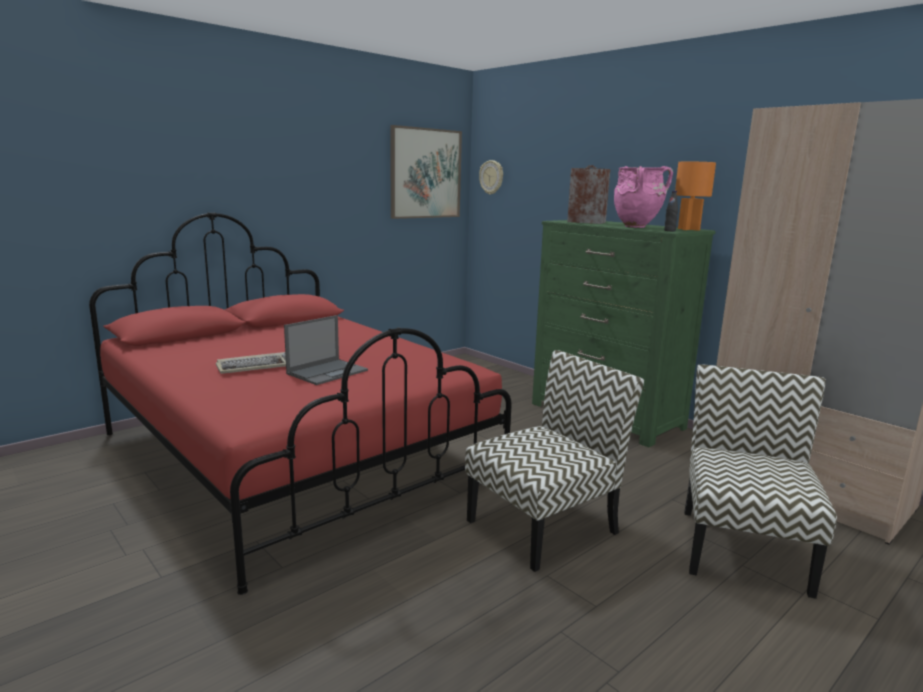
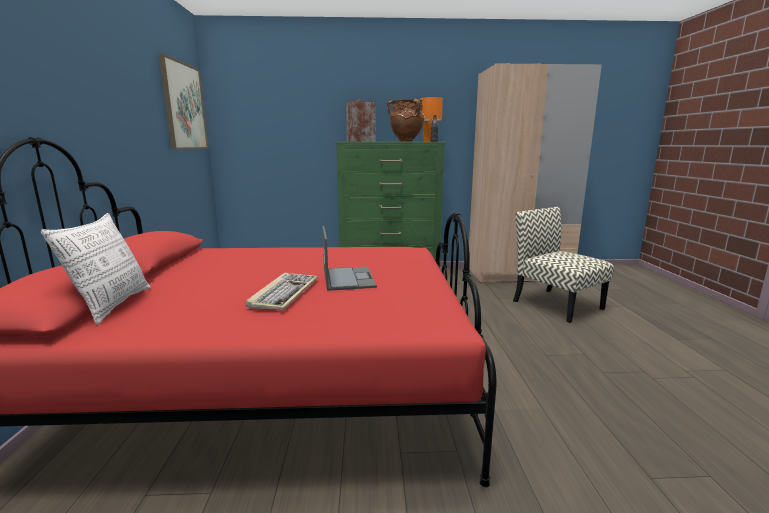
camera: 50 degrees left, 0 degrees up
(191, 340) = (112, 305): none -> pillow
(491, 177) = (234, 112): wall clock -> none
(543, 525) = (492, 336): chair -> none
(636, 227) = (407, 141): pink vase -> brown vase

